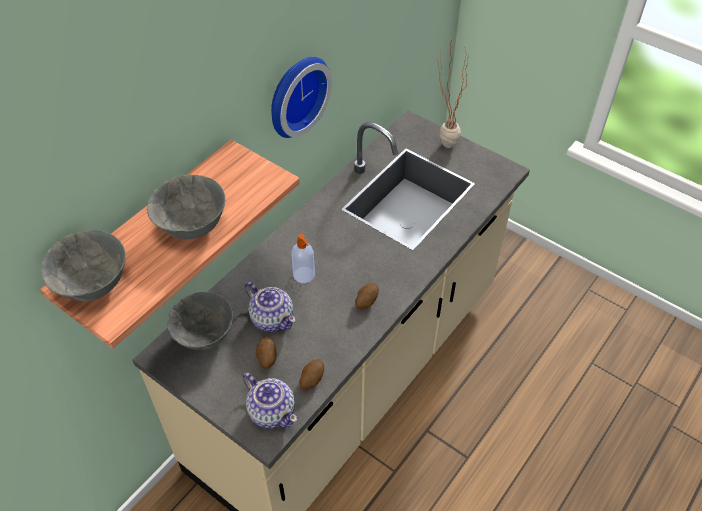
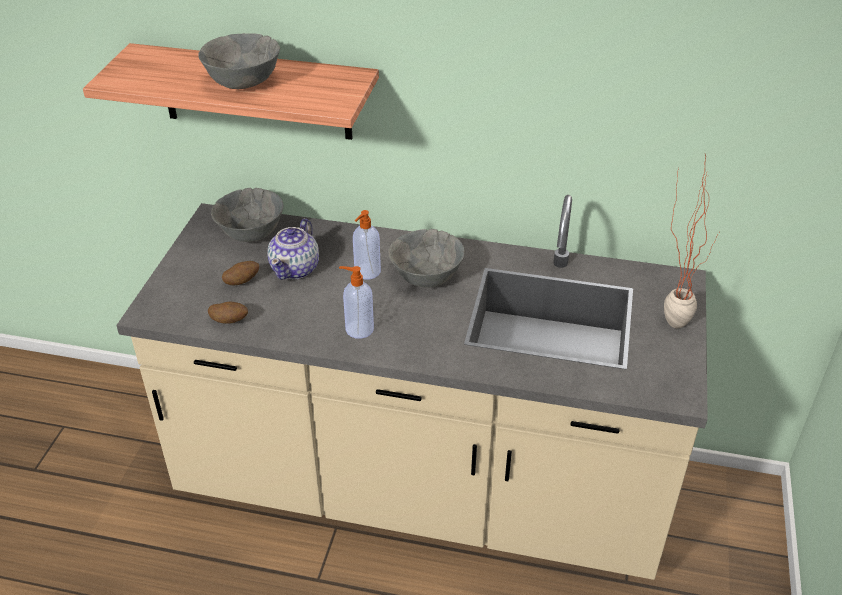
camera: 65 degrees right, 10 degrees down
(92, 284) = (145, 61): grey bowl -> grey bowl (426, 277)
(272, 411) = (179, 306): teapot -> none
(295, 94) = (489, 88): wall clock -> none
(366, 302) = (358, 329): potato -> soap dispenser

